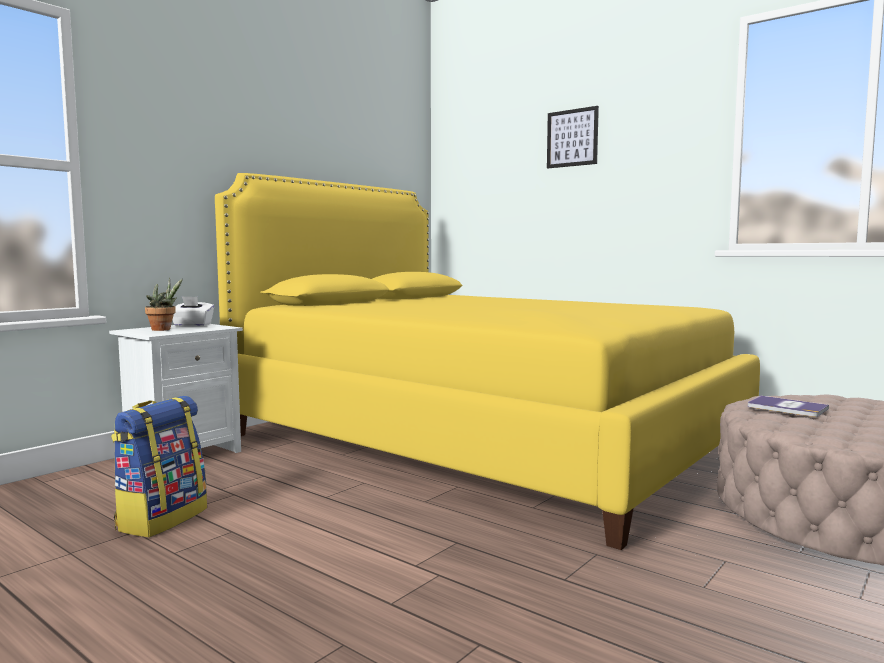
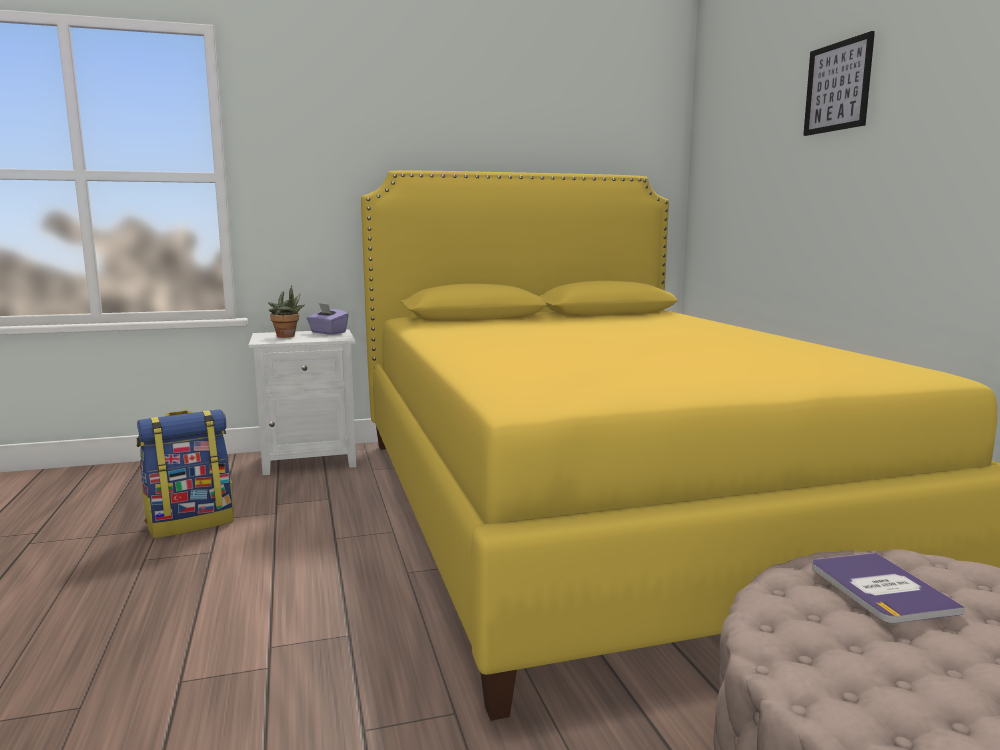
camera: 35 degrees right, 5 degrees up
(192, 325) = (328, 332): white tissue box -> purple tissue box

